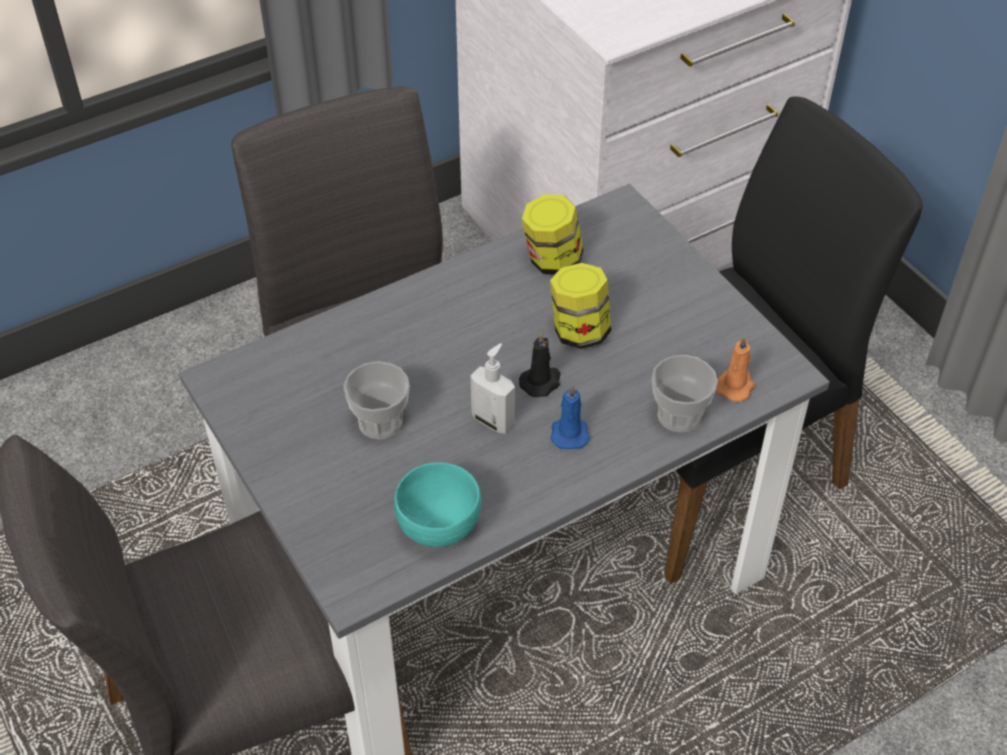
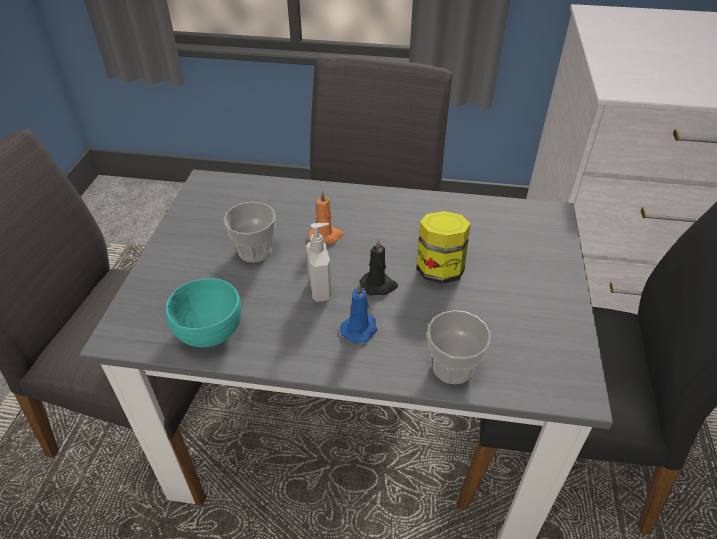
camera: 40 degrees right, 5 degrees down
(552, 260) = (467, 220): jar -> none
(735, 385) = (522, 374): orange candle -> orange candle (326, 236)

